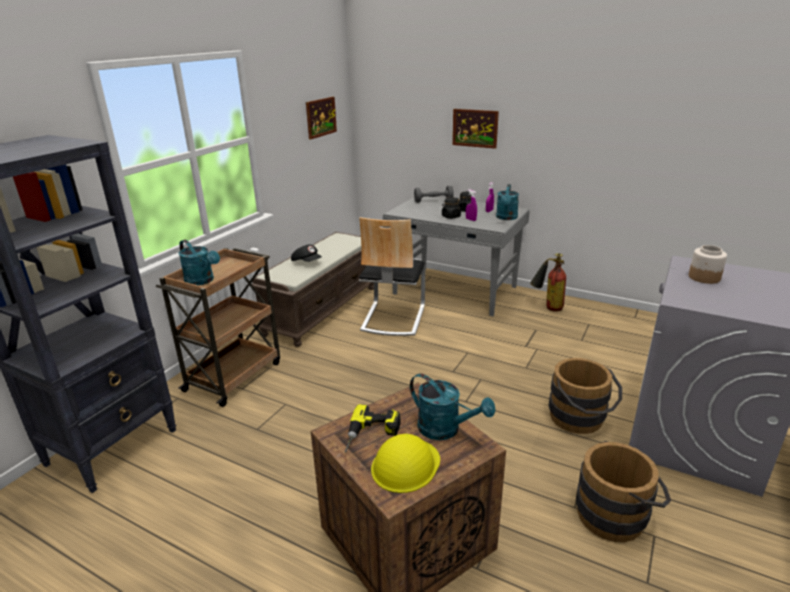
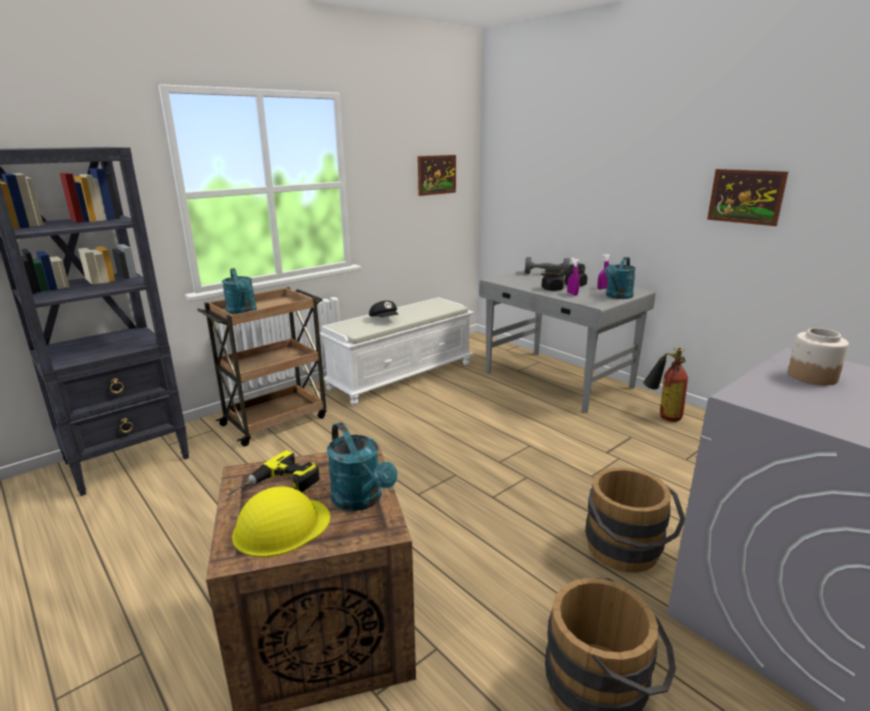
camera: 20 degrees right, 5 degrees down
(321, 309) = (402, 375): brown bench -> white bench
(393, 318) = (469, 395): chair -> none
(475, 128) = (600, 192): picture -> picture (746, 196)

